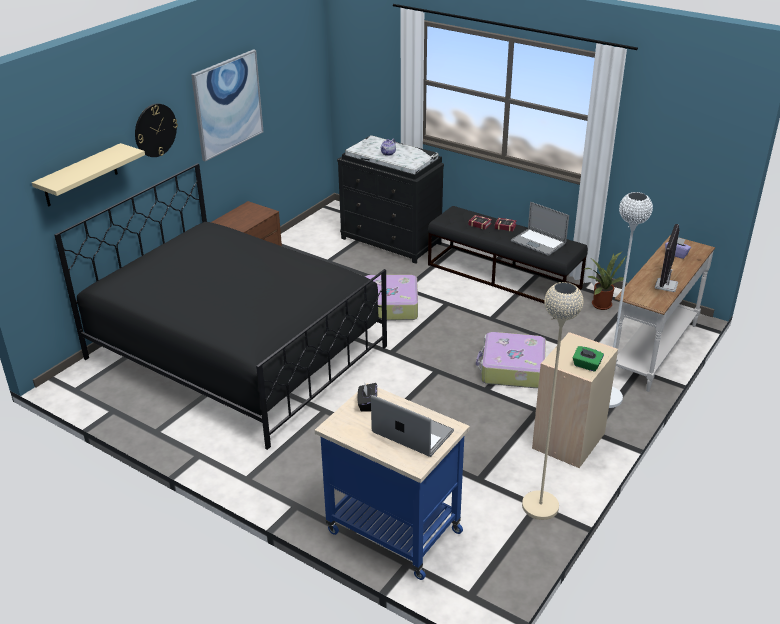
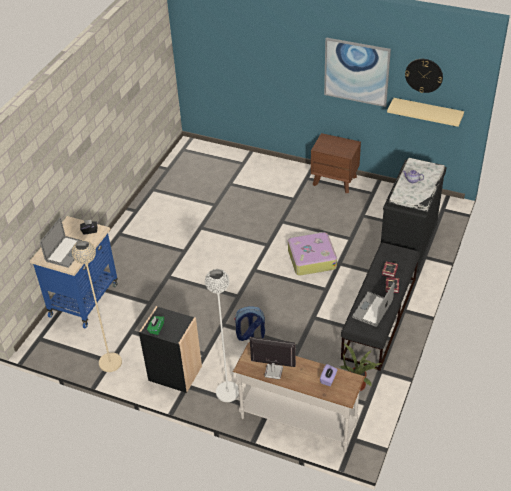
camera: 80 degrees right, 10 degrees up
(80, 175) = (229, 50): beige shelf -> beige shelf (427, 112)
(155, 130) = (289, 55): wall clock -> wall clock (424, 75)
(236, 352) = (234, 199): black bed -> none
(512, 369) = (250, 335): suitcase -> backpack
(569, 441) = (174, 373): beige bookcase -> black bookcase

